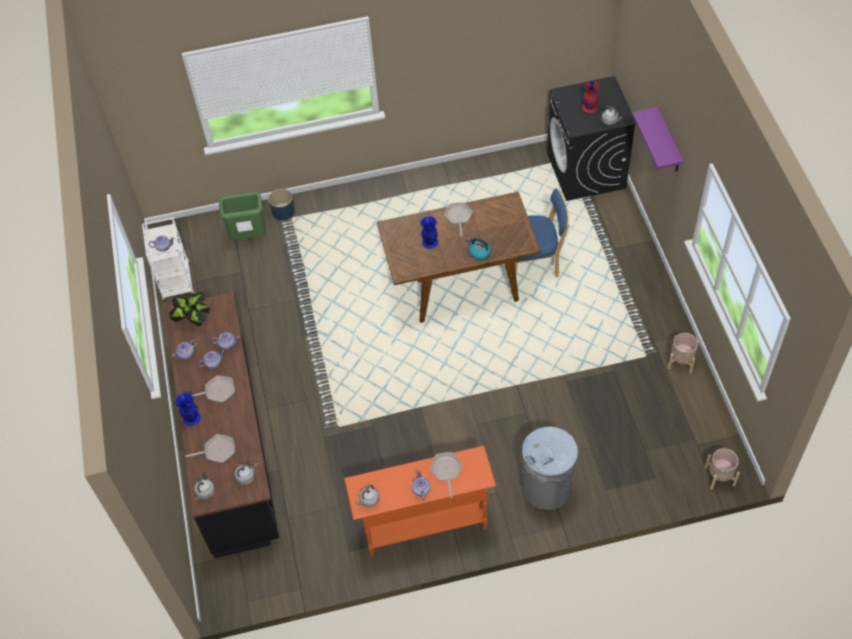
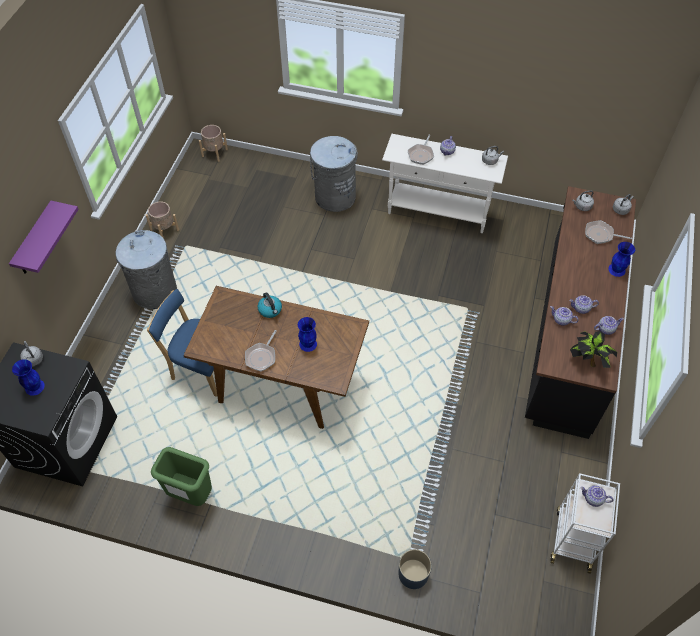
camera: 155 degrees left, 0 degrees up
(217, 391) = (585, 282): frying pan -> none
(249, 237) = (468, 558): green trash can -> green trash can (190, 494)
(424, 524) = (438, 212): orange console table -> white console table
(590, 107) = (34, 387): red vase -> blue vase
(631, 301) = (154, 292): none -> grey trash can

